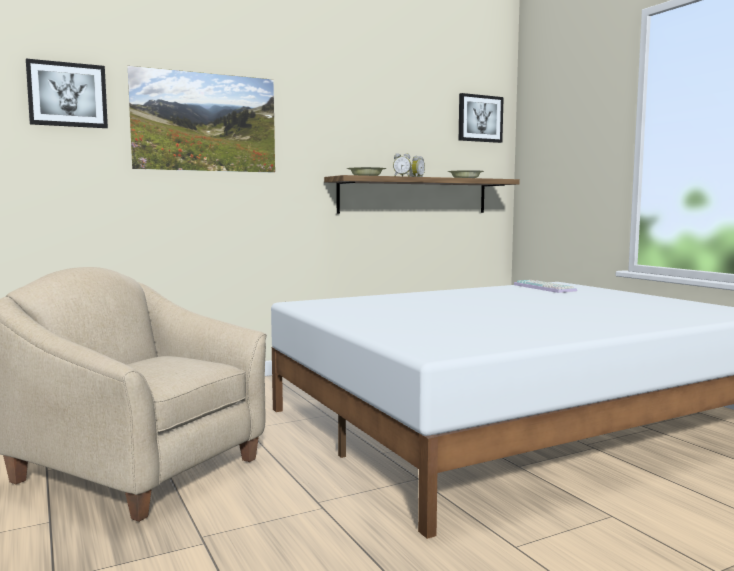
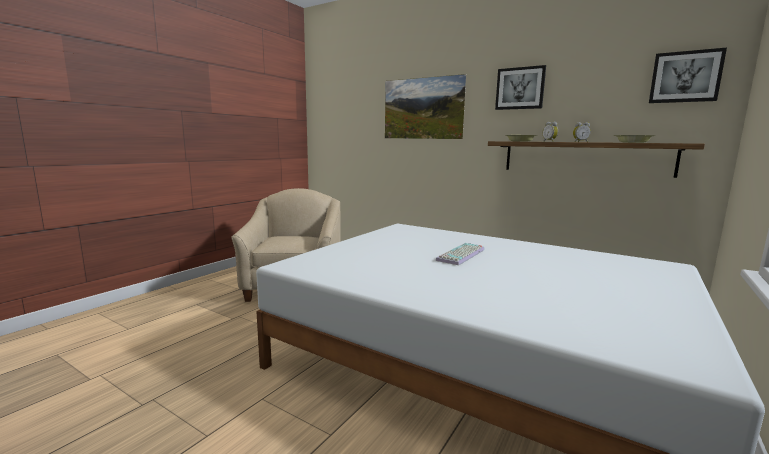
camera: 60 degrees right, 5 degrees up
(67, 95) = (360, 101): picture -> picture (520, 88)
(545, 288) = (624, 264): keyboard -> keyboard (462, 255)

